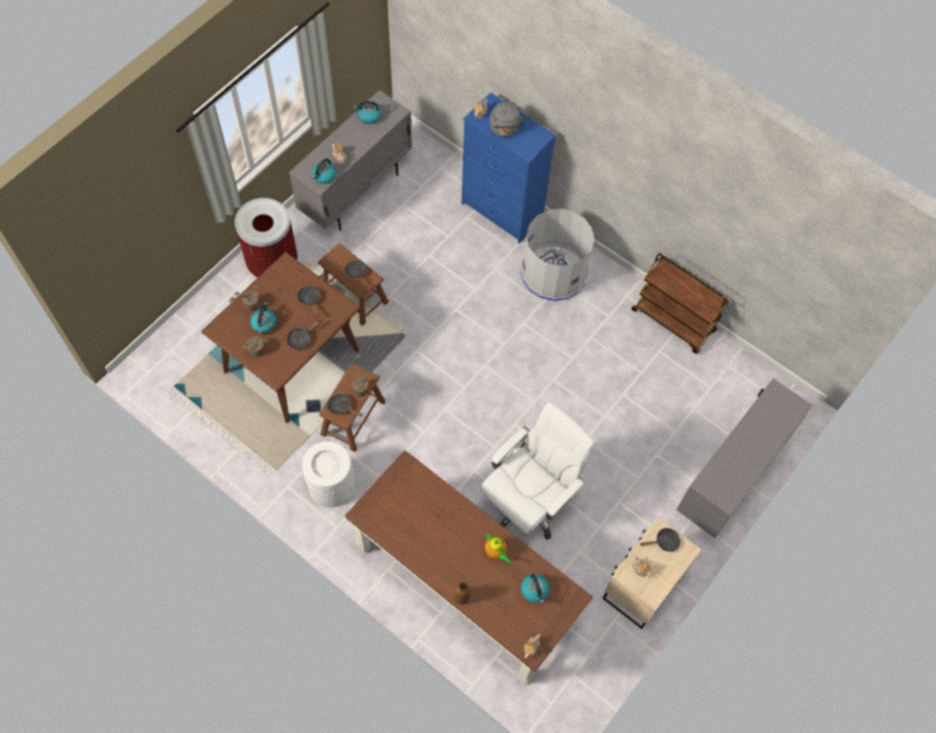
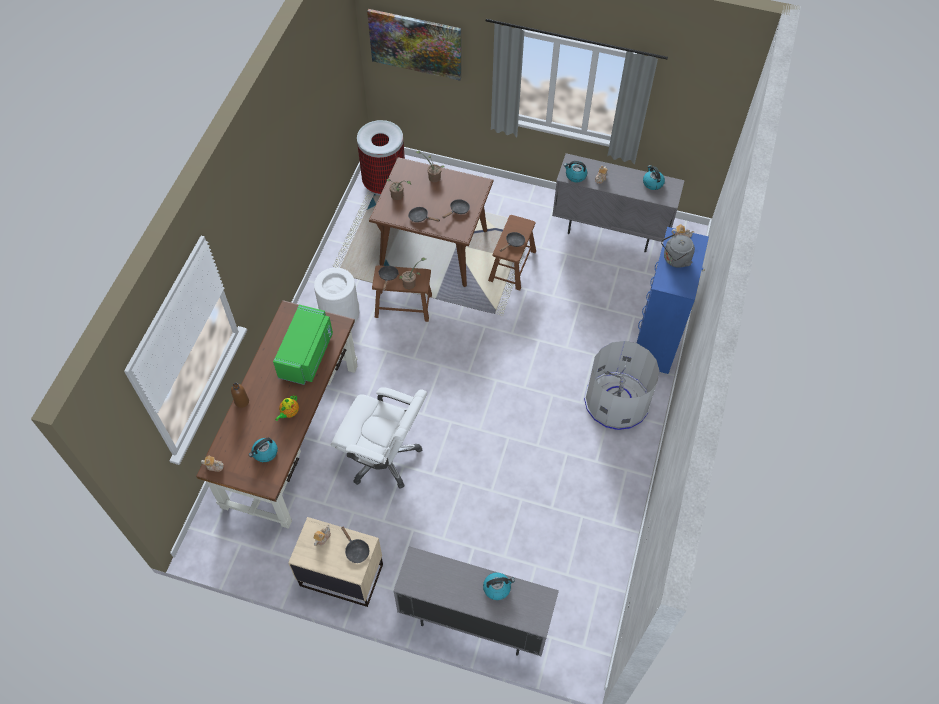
camera: 70 degrees right, 5 degrees down
(113, 227) = (415, 44): none -> picture
(264, 323) = (422, 190): kettle -> kettle (497, 588)
(272, 263) = (512, 202): trash can -> trash can (384, 183)
(430, 511) = (307, 355): none -> green microwave
(674, 321) = (621, 519): brown cart -> none

